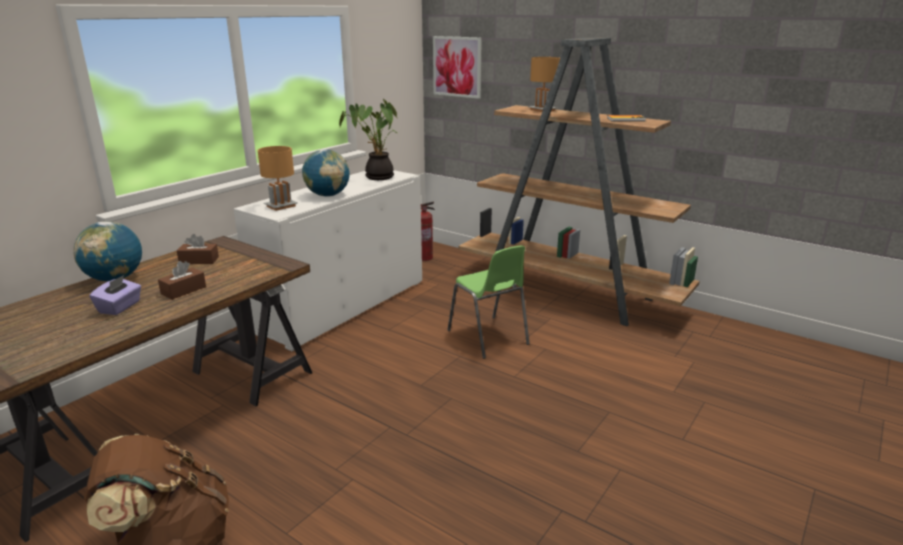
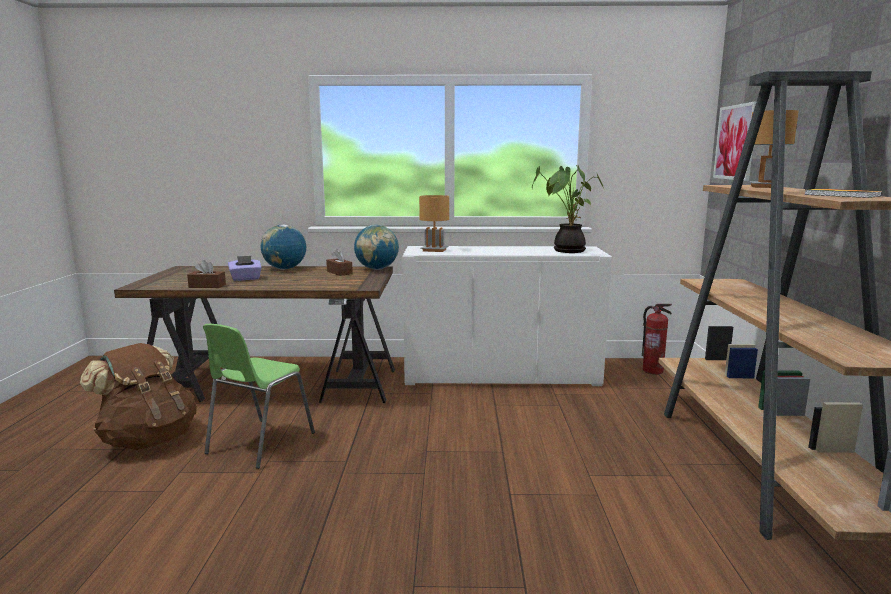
camera: 55 degrees right, 10 degrees down
(183, 290) = (286, 281): brown tissue box -> brown tissue box (207, 286)
(327, 195) = (485, 252): globe -> globe (377, 269)
(488, 338) = (561, 454): green chair -> green chair (259, 443)

